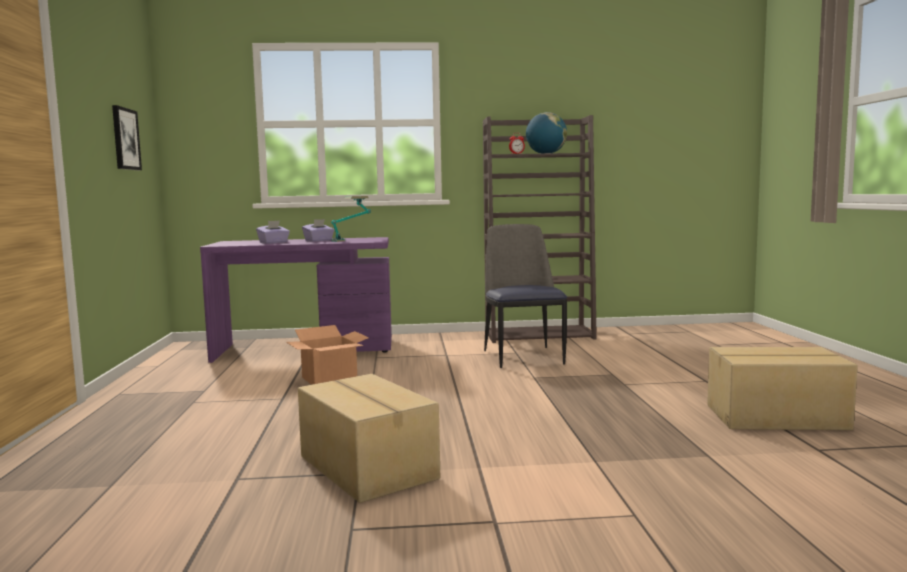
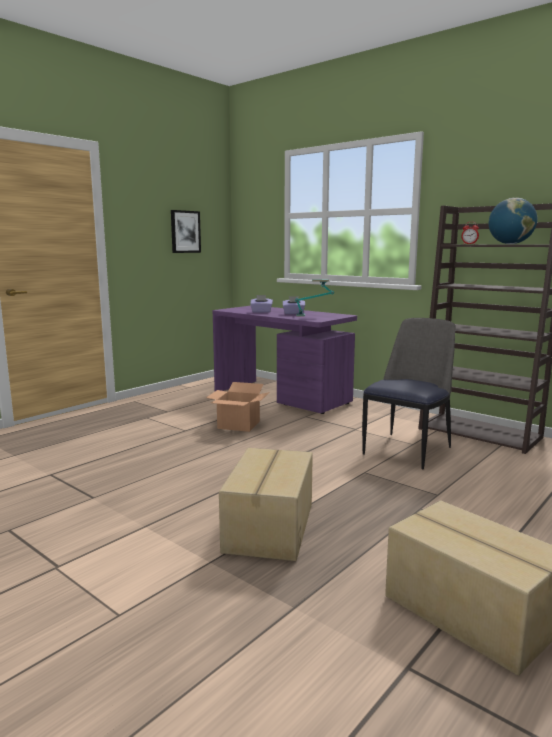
camera: 45 degrees right, 5 degrees up
(366, 468) = (102, 496): cardboard box -> cardboard box (268, 527)

